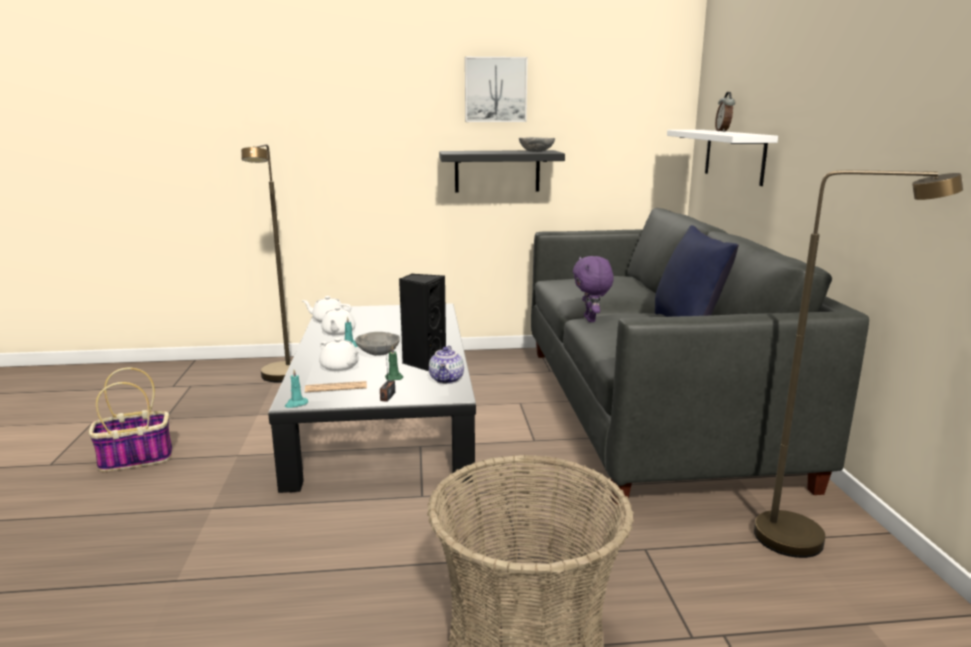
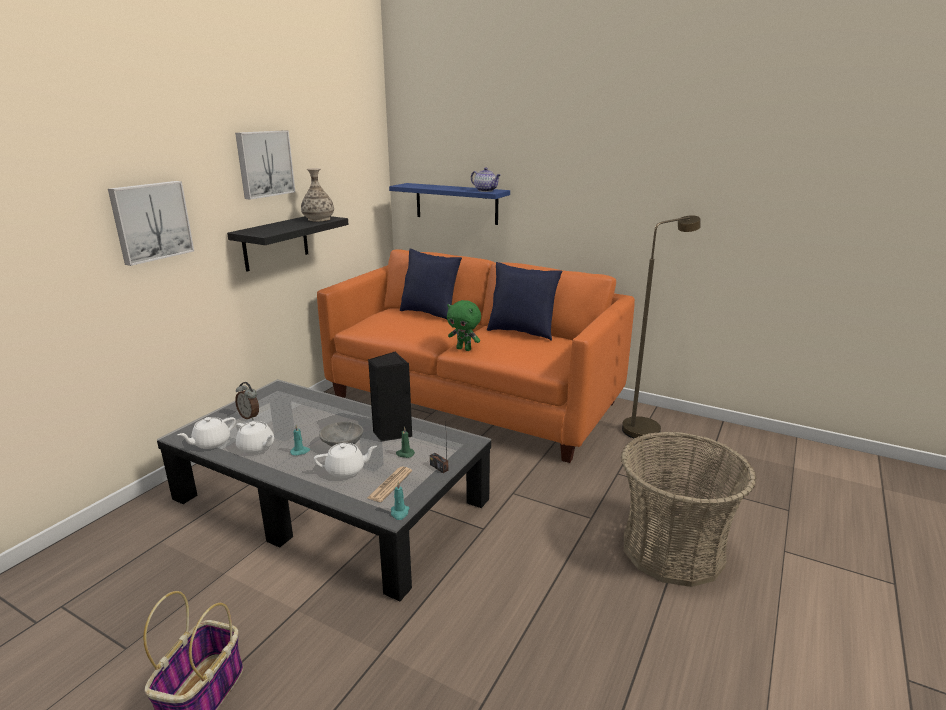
camera: 55 degrees left, 5 degrees up
(281, 379) = (161, 533): brown floor lamp -> none
(363, 128) = (151, 221): none -> picture
(447, 380) = (439, 435): teapot -> teapot (486, 190)
(536, 151) = (318, 219): grey bowl -> vase
(591, 319) = (464, 349): purple plush toy -> green plush toy
(642, 286) = (430, 313): none -> blue pillow
(649, 409) = (474, 400): grey sofa -> orange sofa
(723, 131) = (446, 186): alarm clock -> alarm clock (250, 417)
(734, 156) = (456, 203): white shelf -> blue shelf

